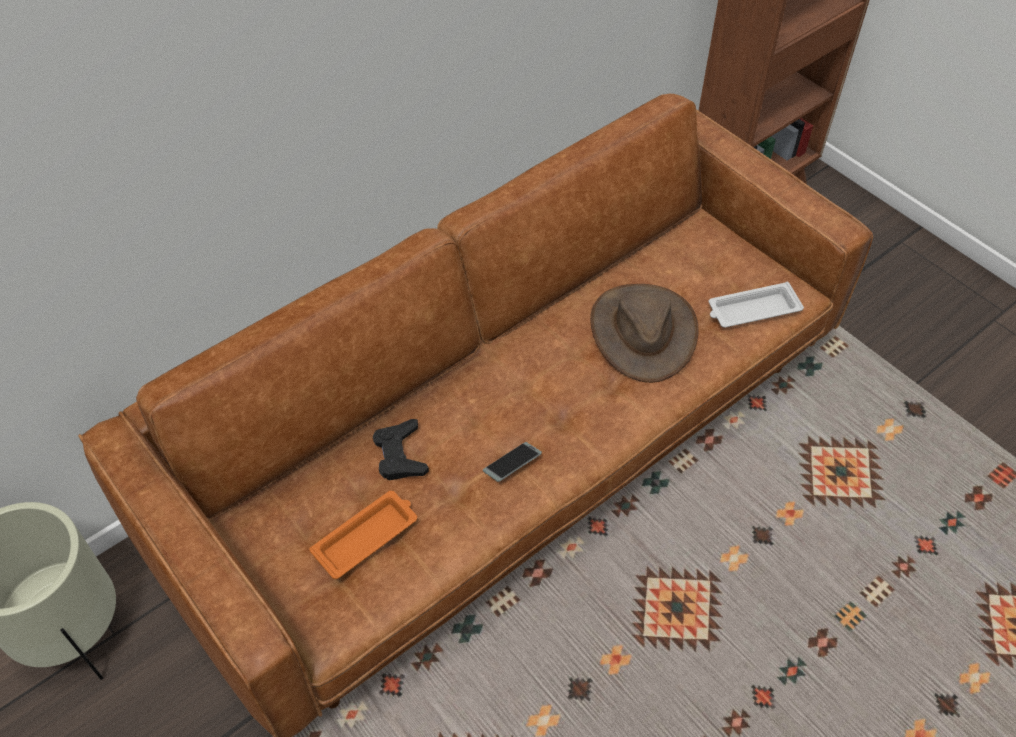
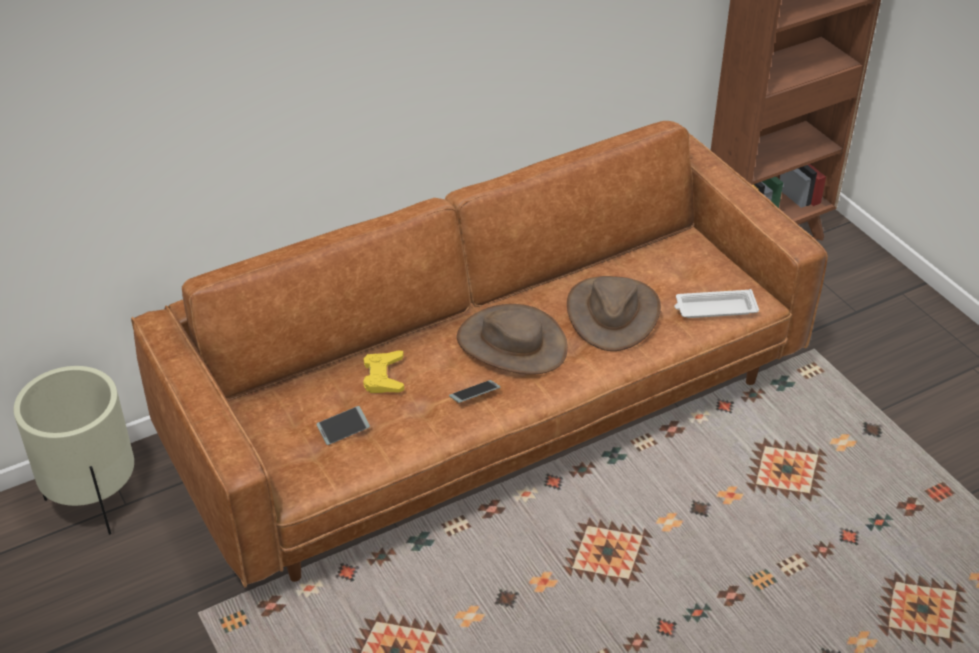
camera: 10 degrees right, 10 degrees down
(367, 537) = (343, 429): orange tray -> phone
(400, 454) = (384, 376): black game controller -> yellow game controller
(539, 388) = (512, 343): none -> brown hat

